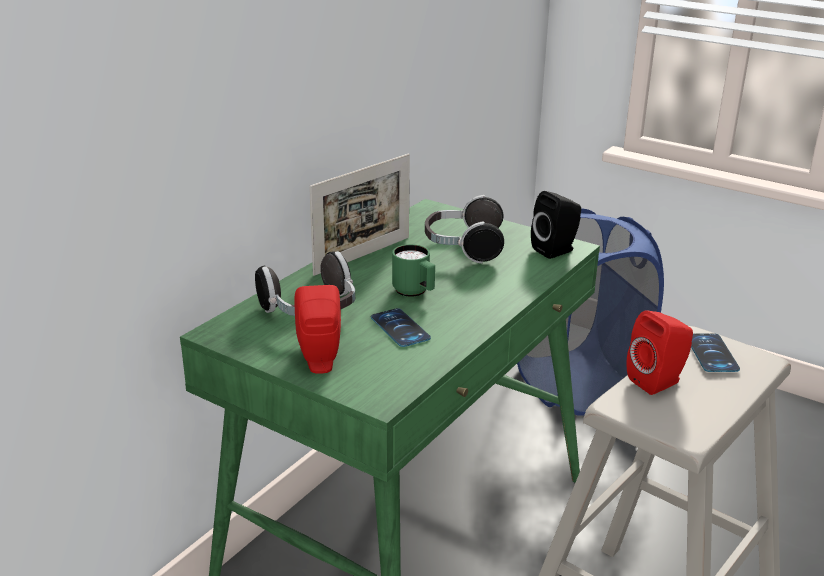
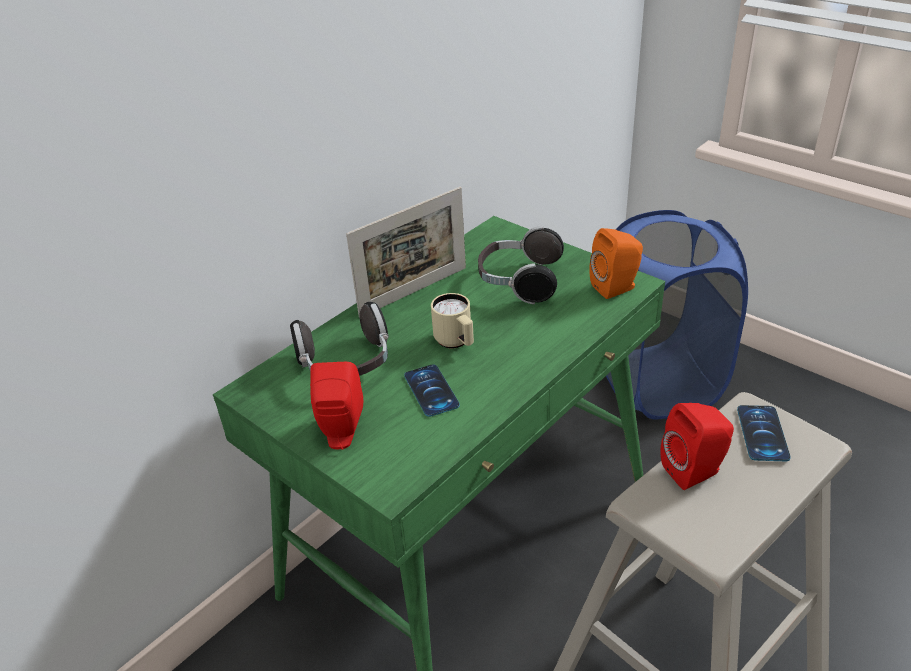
camera: 10 degrees right, 10 degrees up
(414, 293) = (456, 343): green mug -> beige mug
(556, 250) = (616, 288): black speaker -> orange speaker

